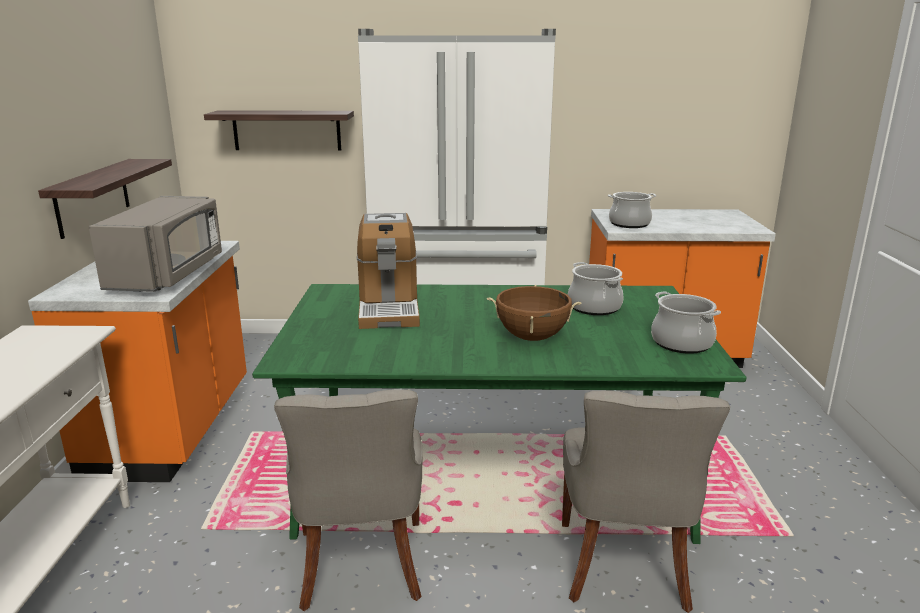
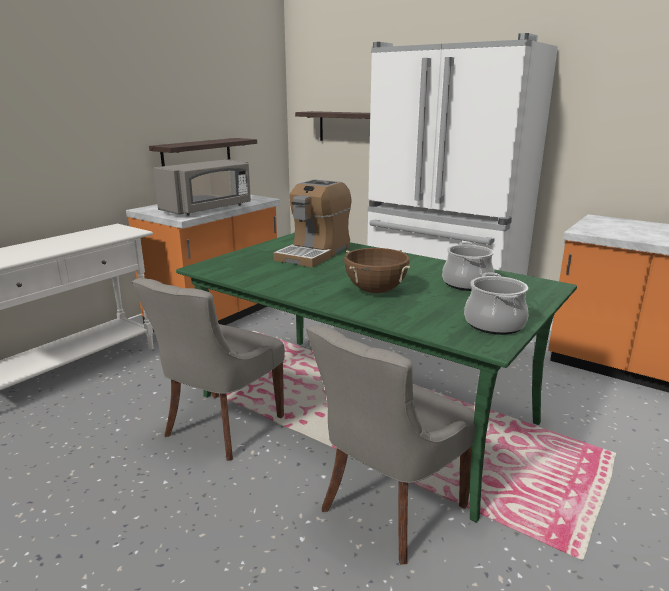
camera: 35 degrees right, 0 degrees up
(629, 224) = (600, 229): cooking pot -> none

